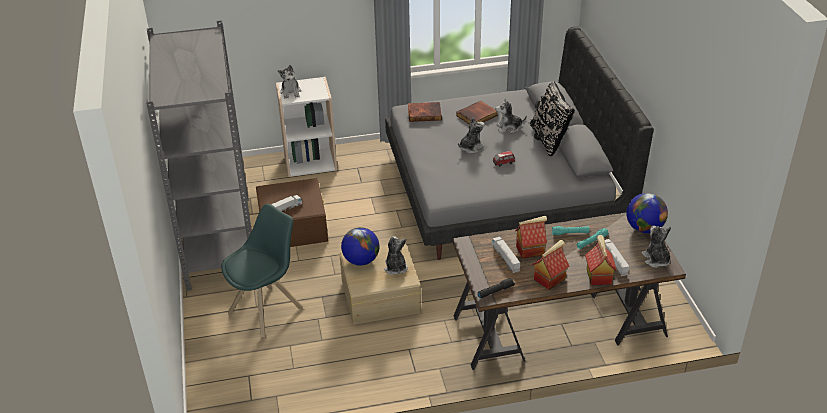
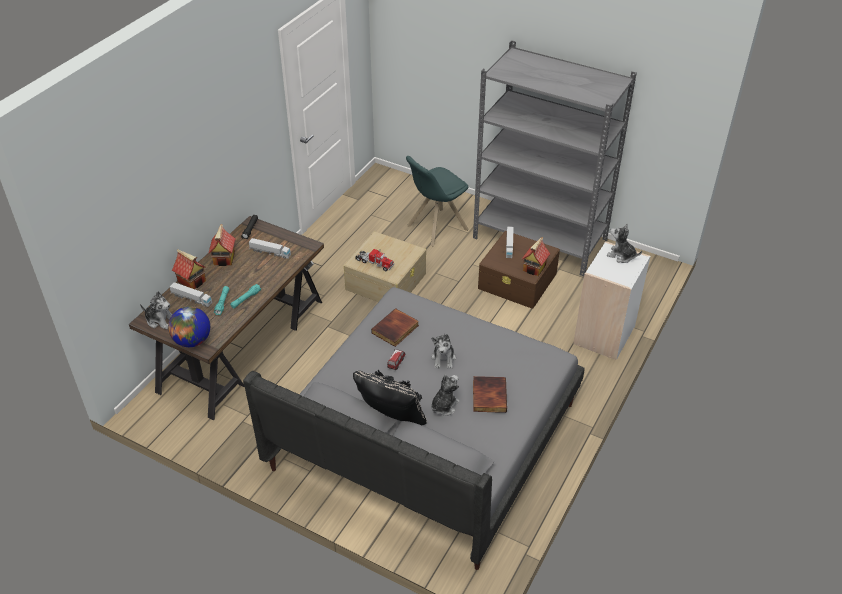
camera: 130 degrees right, 5 degrees up
(266, 310) = (436, 227): turquoise chair -> turquoise chair turned 60 degrees clockwise
(361, 260) = (403, 252): globe -> none
(395, 268) = (374, 263): plush toy -> toy truck
(424, 113) = (532, 361): book -> book (395, 330)
(530, 250) = (260, 269): toy house -> toy house (534, 268)

